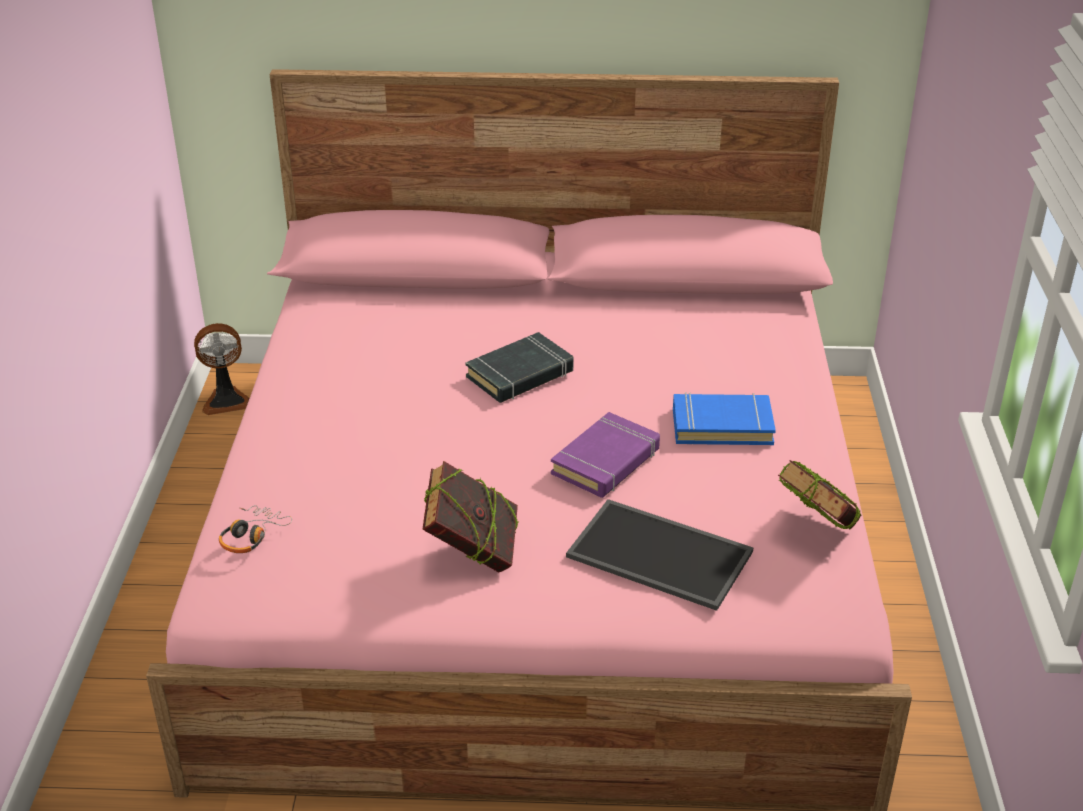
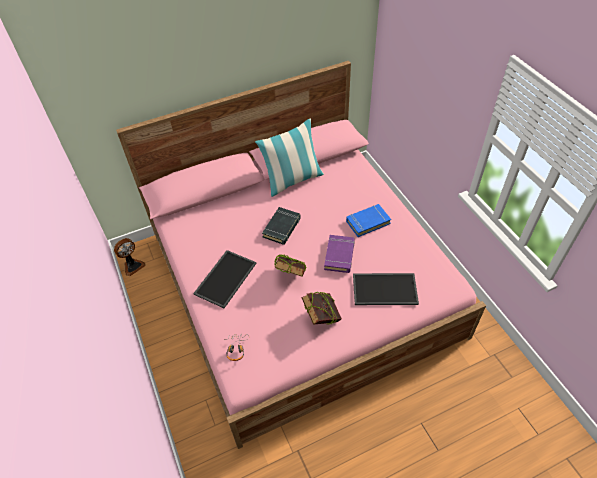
camera: 25 degrees left, 15 degrees up
(333, 417) = (225, 277): none -> tray
(613, 306) = (292, 180): none -> pillow
(815, 533) = (427, 256): book -> book (291, 276)

